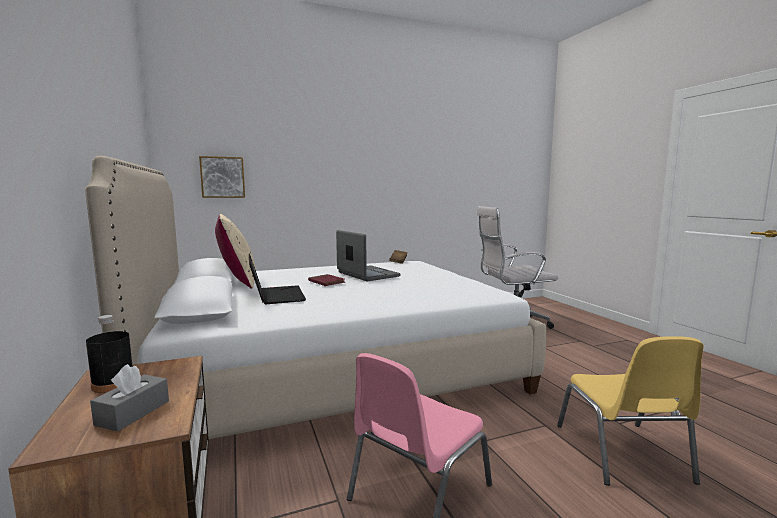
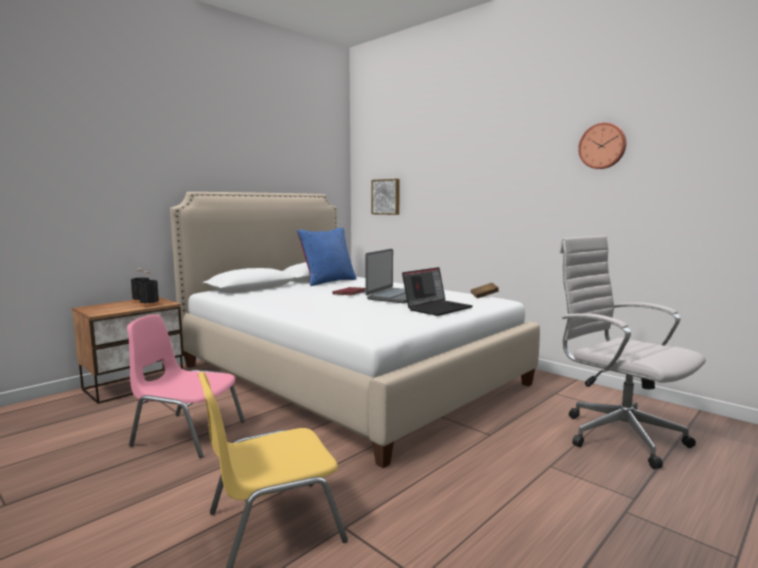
camera: 65 degrees right, 0 degrees up
(133, 413) = (110, 308): grey tissue box -> none
(167, 377) = (149, 304): none -> black bottle
(237, 282) = (328, 281): beige pillow -> blue pillow
(276, 296) = (295, 292): laptop -> laptop (437, 308)
(436, 147) = (602, 146): none -> wall clock

